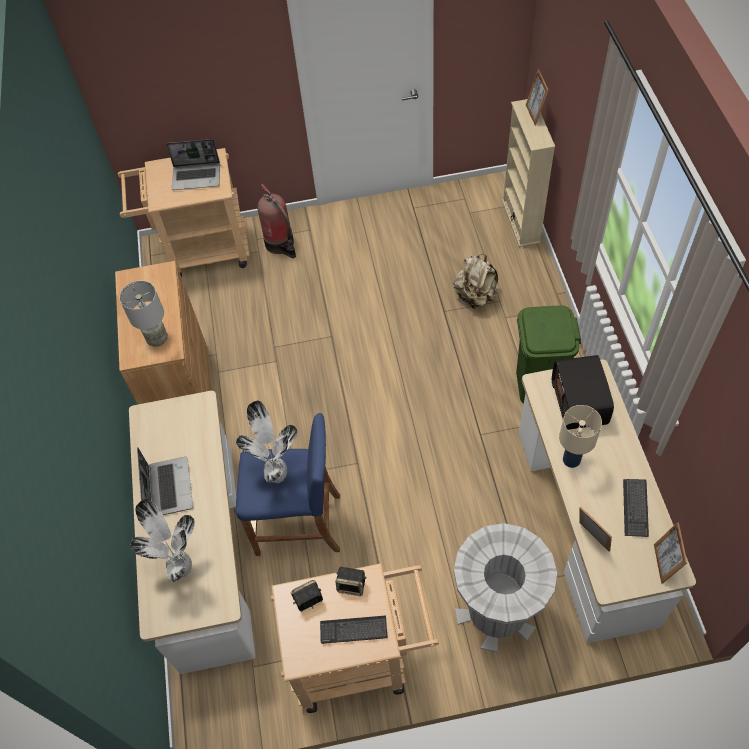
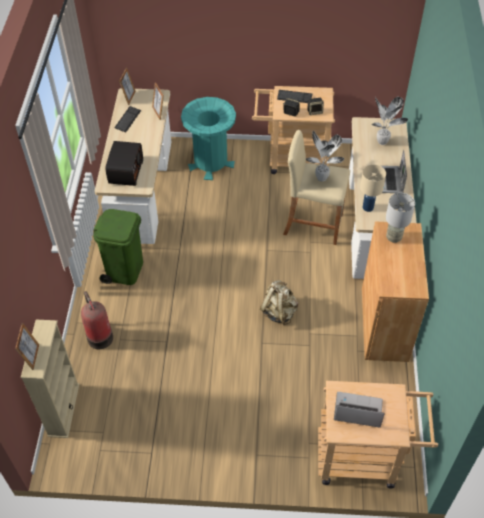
camera: 170 degrees left, 5 degrees down
(281, 244) = (286, 445): fire extinguisher -> fire extinguisher (99, 336)
(298, 524) = (313, 224): blue stool -> beige stool
(475, 296) = (136, 348): beige backpack -> beige backpack (279, 312)
(497, 611) = (210, 163): grey trash can -> turquoise trash can
(571, 460) = (148, 146): beige table lamp -> beige table lamp (368, 207)

